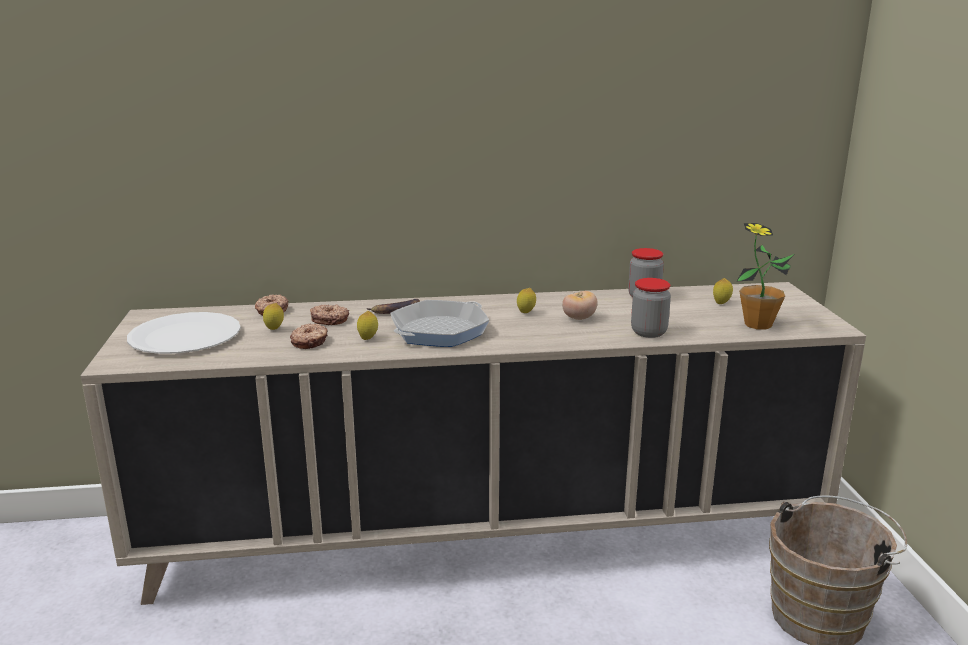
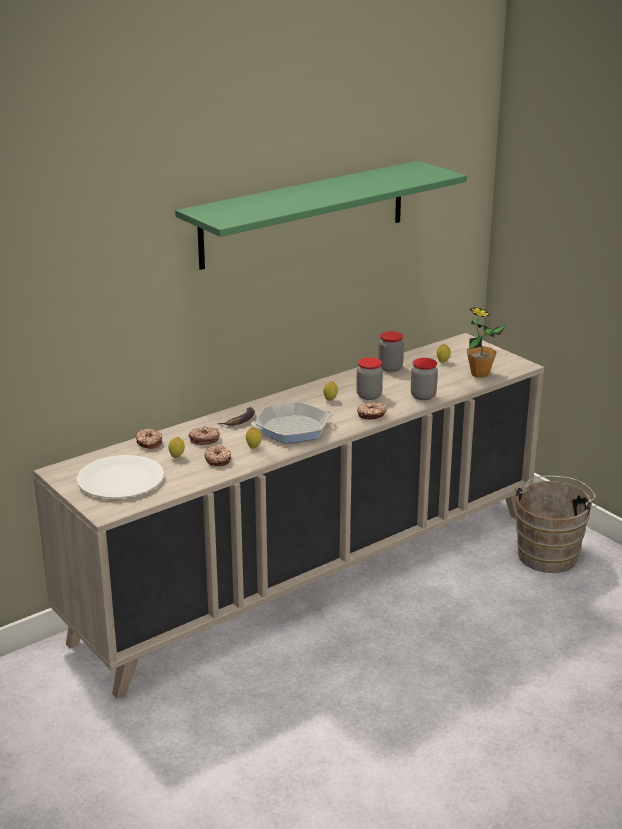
camera: 30 degrees left, 5 degrees up
(439, 331) = (292, 428): frying pan -> frying pan turned 120 degrees counterclockwise
(531, 64) = (304, 214): none -> green shelf
(554, 338) = (371, 415): none -> donut
(579, 318) = (369, 395): tomato -> jar

